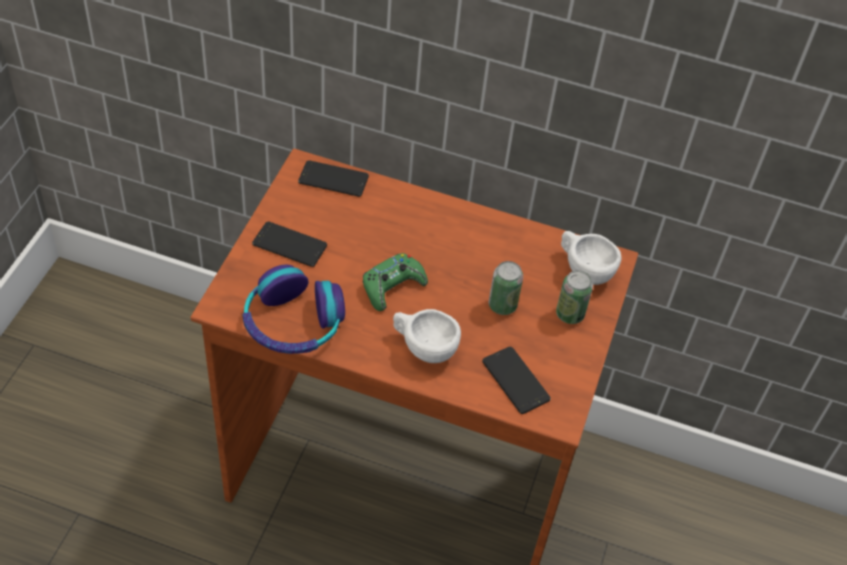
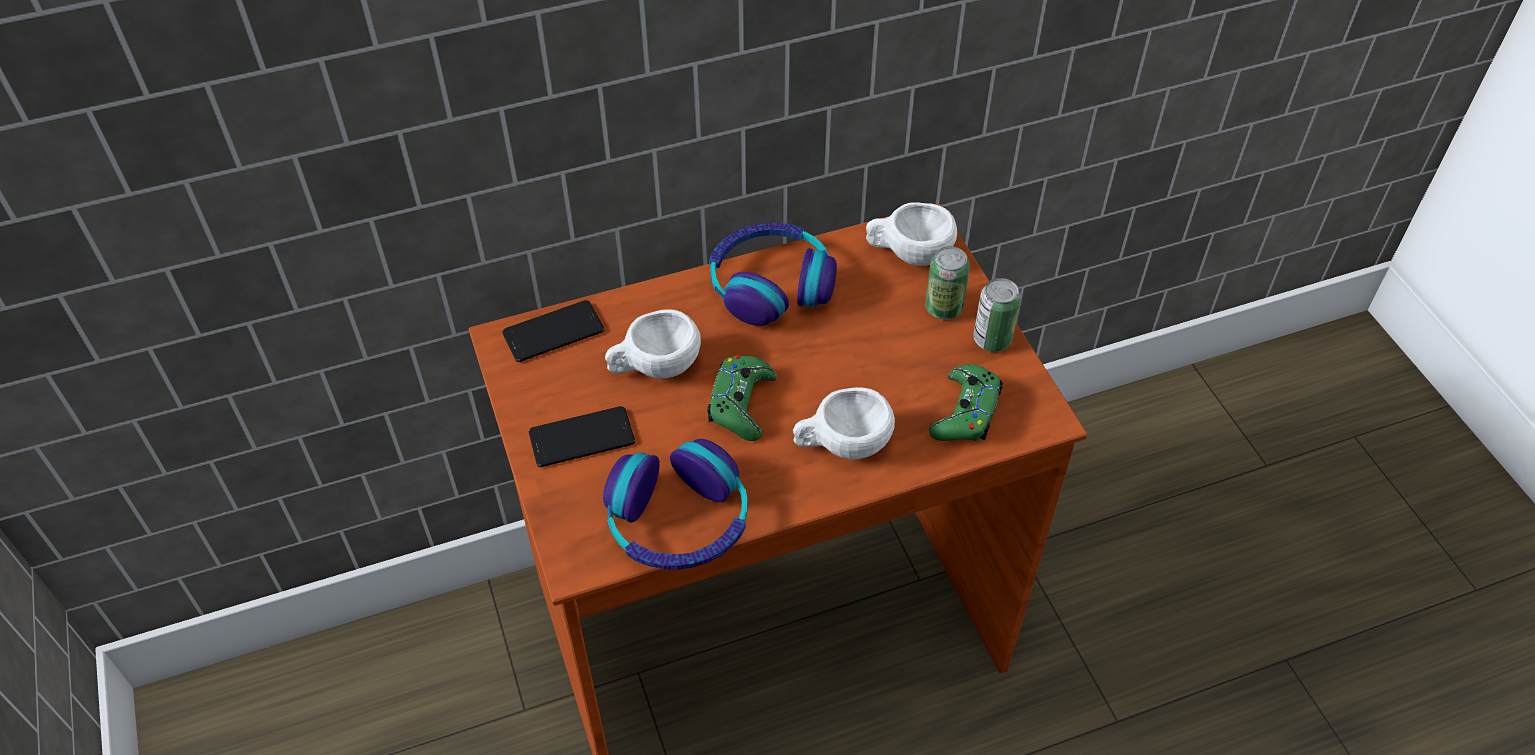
camera: 35 degrees left, 0 degrees up
(366, 234) = (654, 367): none -> white cup
(481, 232) = (771, 284): none -> headphones
(502, 305) = (871, 345): can -> can (992, 339)
(515, 380) = (965, 412): phone -> green game controller

